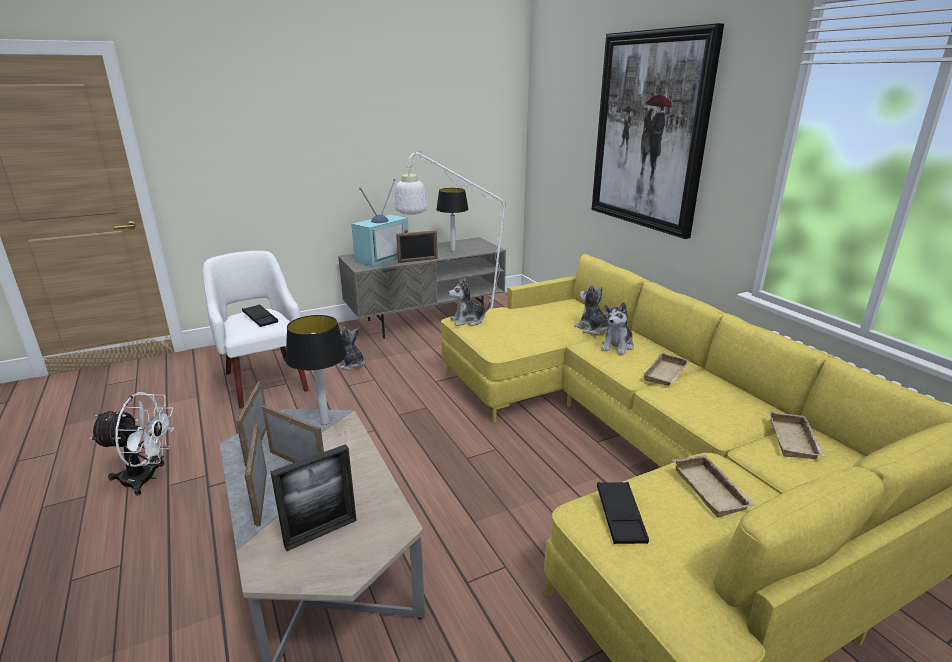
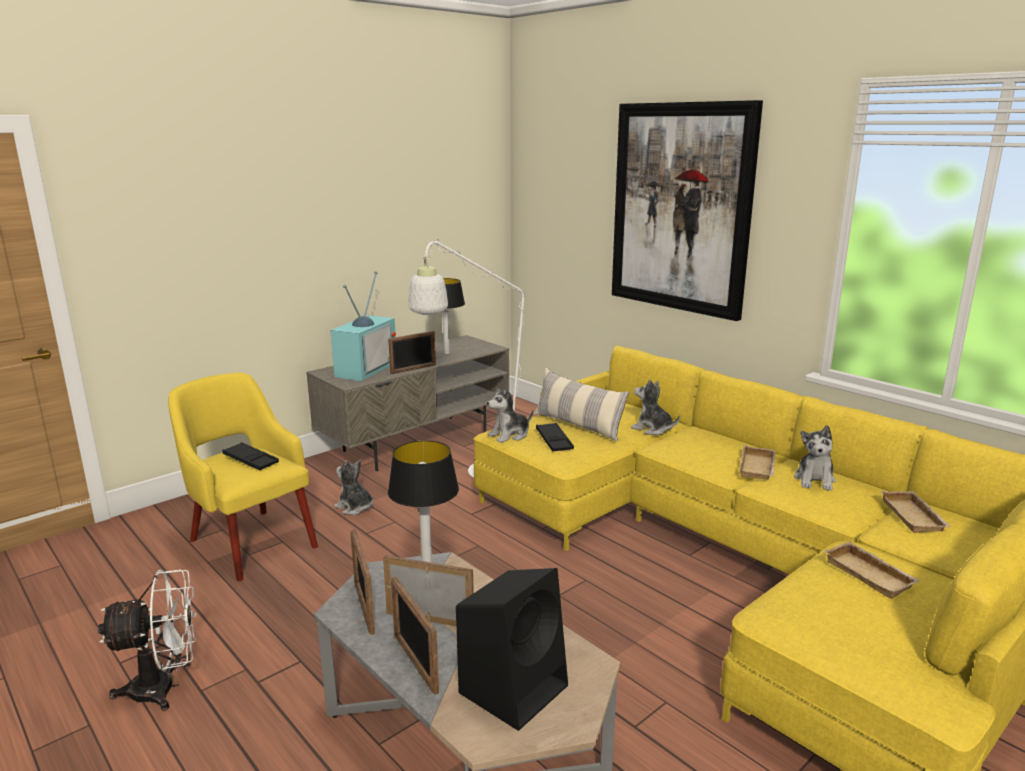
camera: 15 degrees left, 5 degrees down
(265, 380) = (251, 541): white armchair -> yellow armchair
(321, 533) = (514, 687): picture frame -> black speaker
(529, 319) = (578, 425): none -> pillow
(617, 346) = (691, 445): plush toy -> plush toy (815, 480)
(620, 516) = (805, 614): black tray -> black tray (554, 441)

